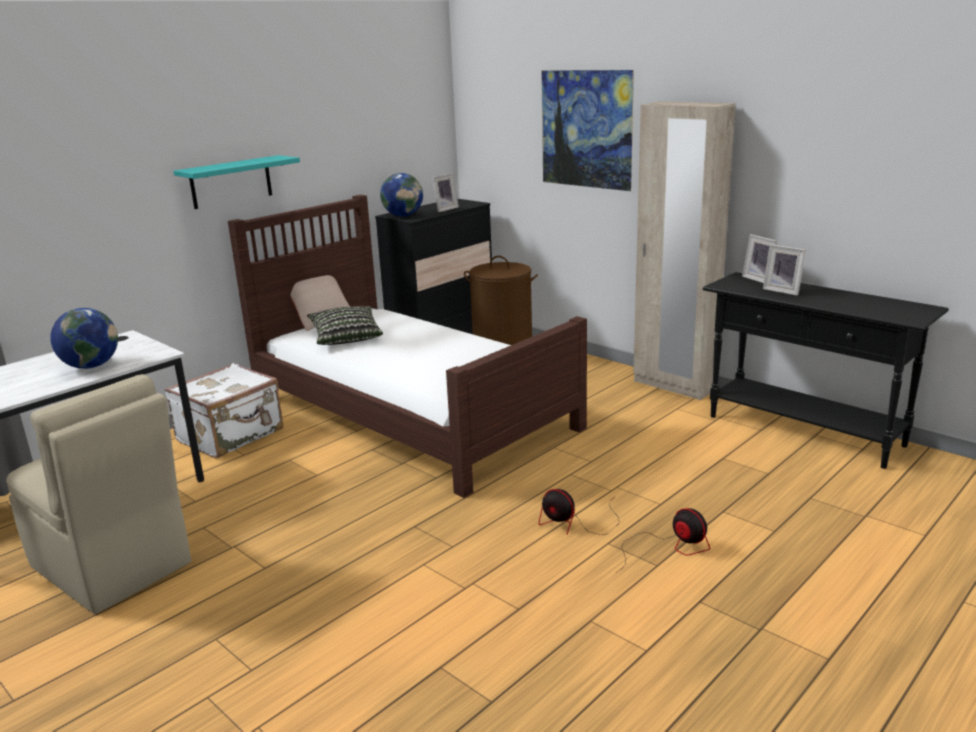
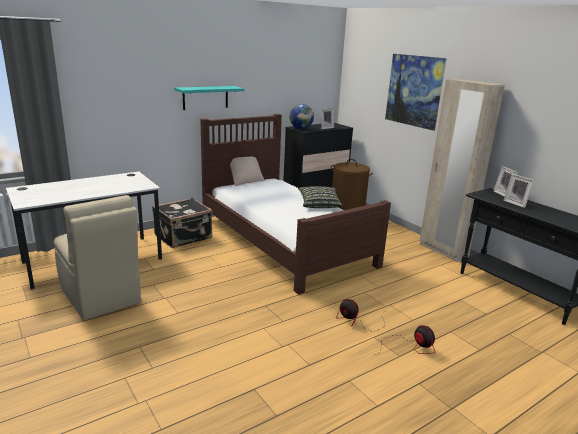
camera: 10 degrees right, 0 degrees up
(91, 366) = (110, 187): globe -> none
(232, 436) = (184, 237): white suitcase -> black suitcase
(346, 337) = (255, 193): pillow -> pillow (319, 204)

